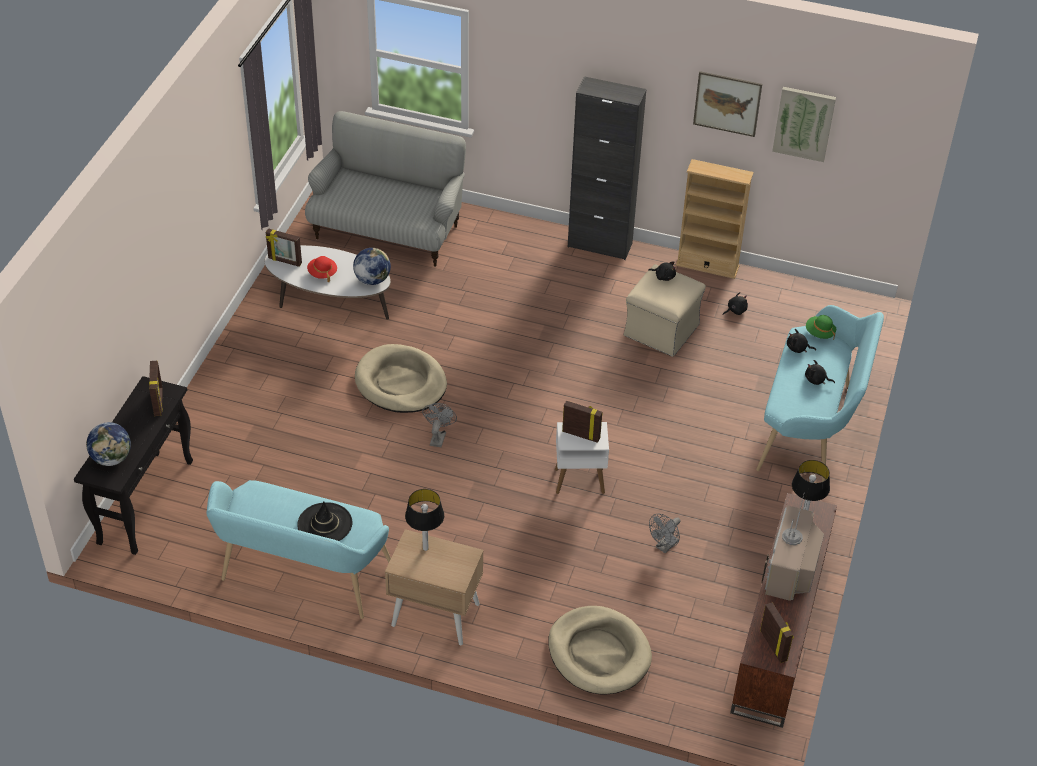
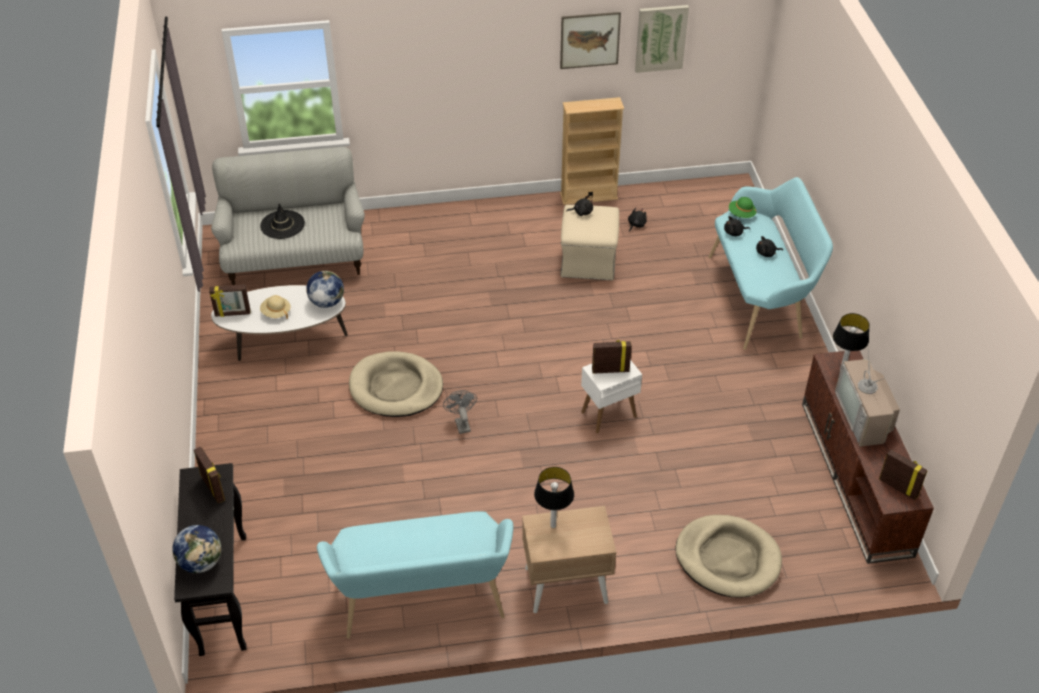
camera: 25 degrees left, 0 degrees up
(322, 273) = (276, 312): red hat -> beige hat
(324, 524) = (442, 541): black hat -> black hat (282, 225)
(600, 245) = (489, 209): black cabinet -> none
(664, 546) = (716, 443): grey fan -> none

